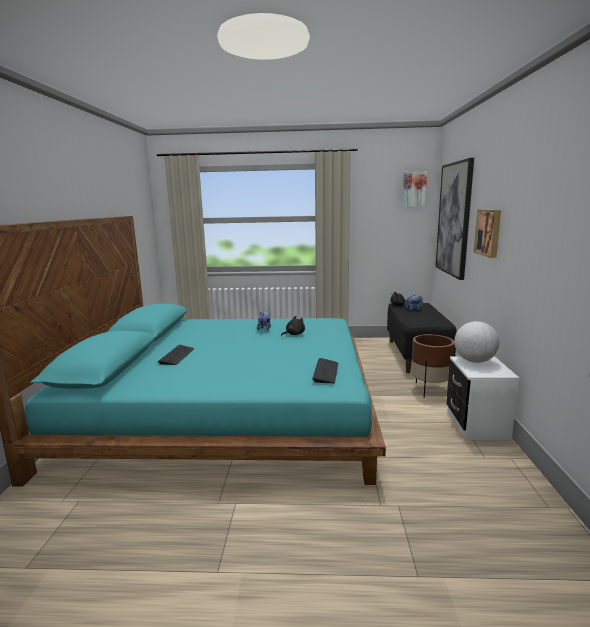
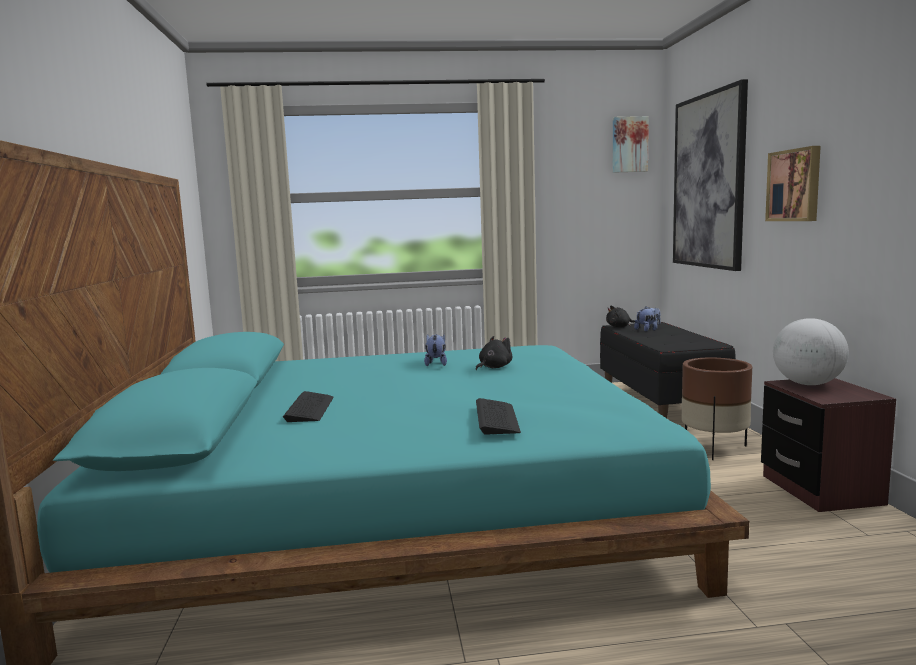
camera: 10 degrees left, 5 degrees down
(326, 372) = (603, 408): keyboard -> keyboard (496, 418)
(476, 425) = (820, 490): white nightstand -> brown nightstand

